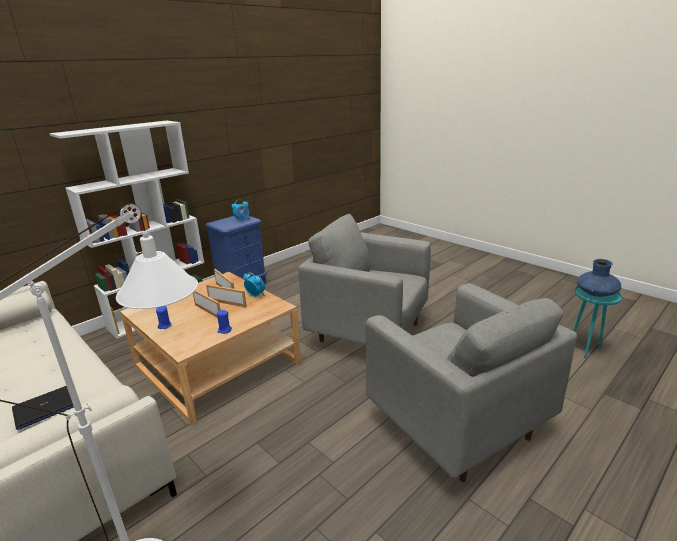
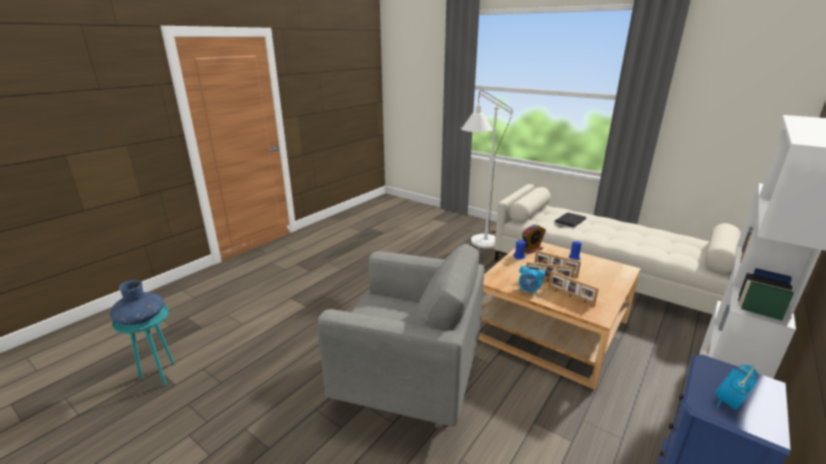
camera: 170 degrees right, 0 degrees up
(197, 340) = (531, 249): none -> alarm clock
(457, 425) = (336, 297): grey armchair -> none

